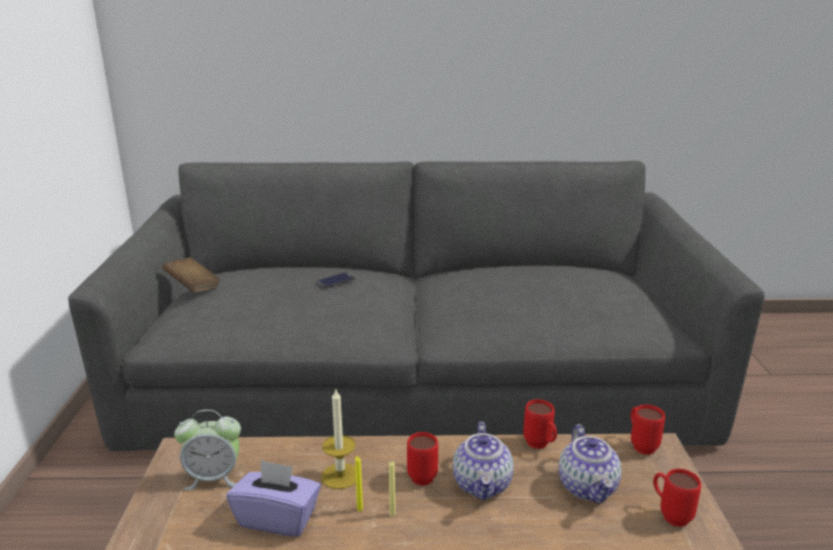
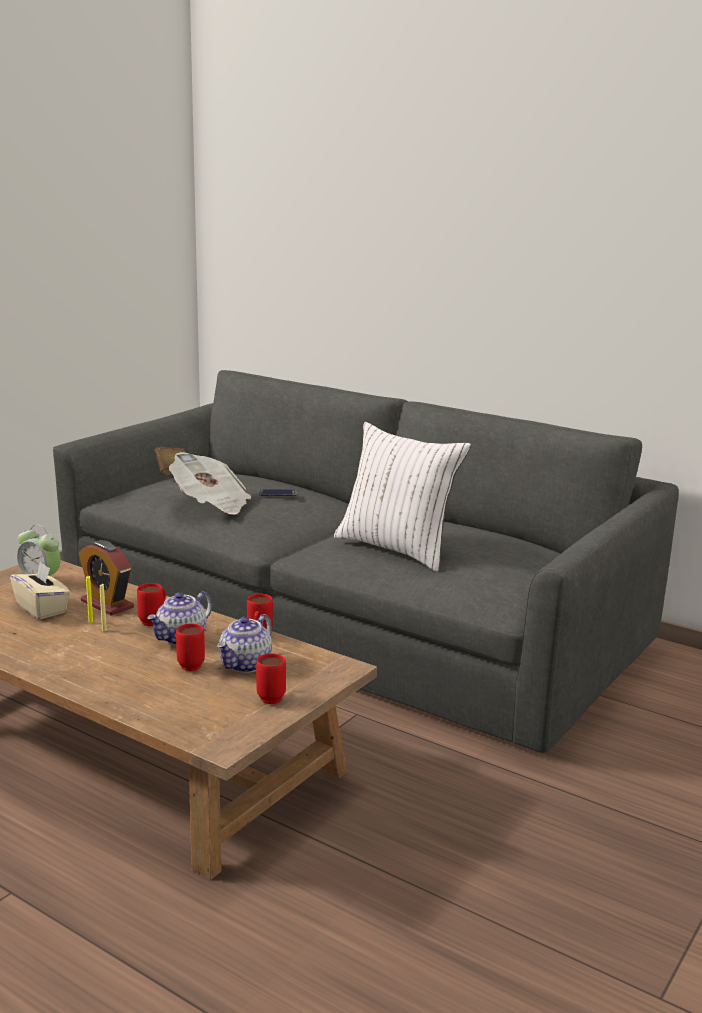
camera: 35 degrees right, 5 degrees down
(278, 518) = (42, 609): purple tissue box -> beige tissue box
(294, 311) = (211, 504): none -> newspaper
(340, 476) = (107, 604): candle -> alarm clock
(522, 305) = (397, 549): none -> white pillow
(640, 445) = (333, 661): red mug -> red mug (193, 664)

